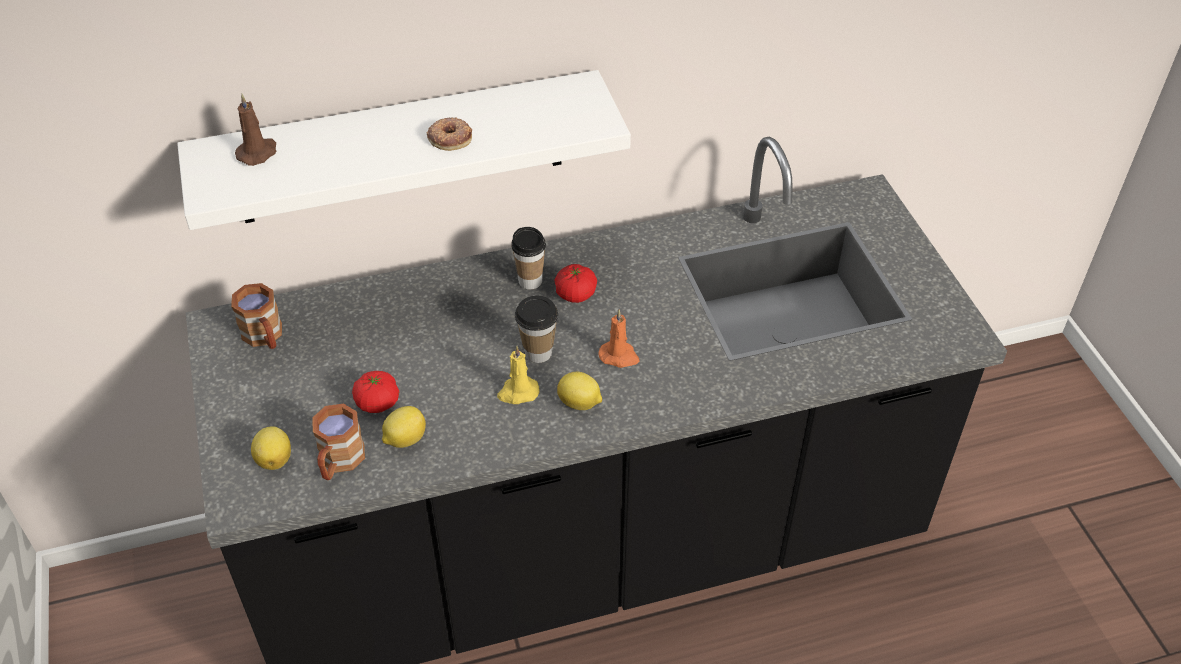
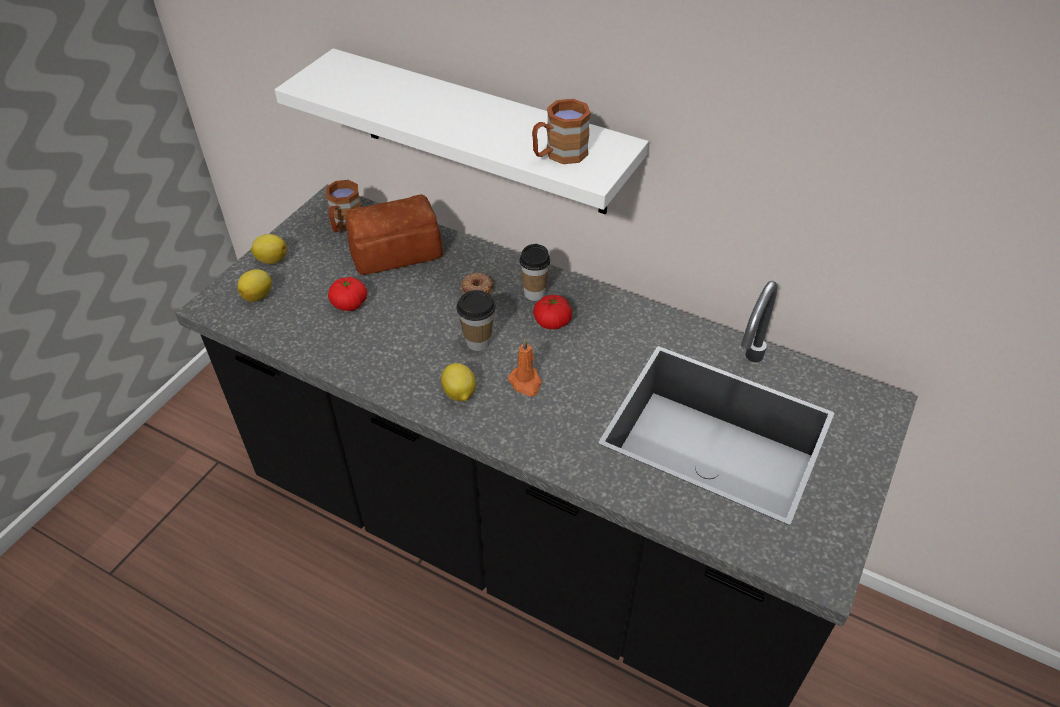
camera: 45 degrees right, 0 degrees up
(258, 153) = (361, 76): brown candle -> none
(339, 462) = (285, 322): brown mug -> brown mug (559, 155)
(356, 326) = (398, 251): none -> bread
(404, 439) = (334, 336): lemon -> lemon (271, 259)
(450, 137) = (480, 129): donut -> donut (477, 288)
(518, 392) = (432, 357): yellow candle -> none

